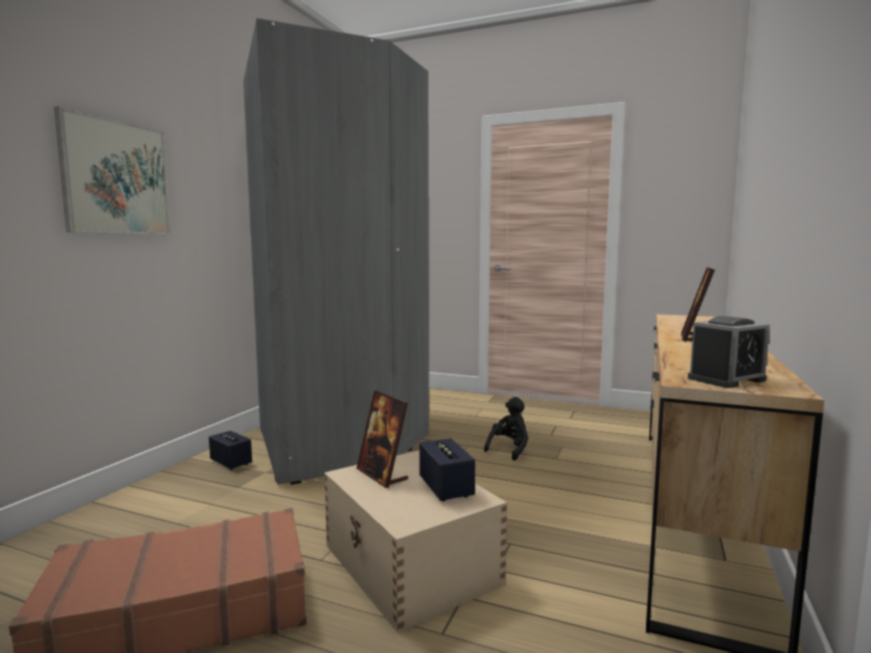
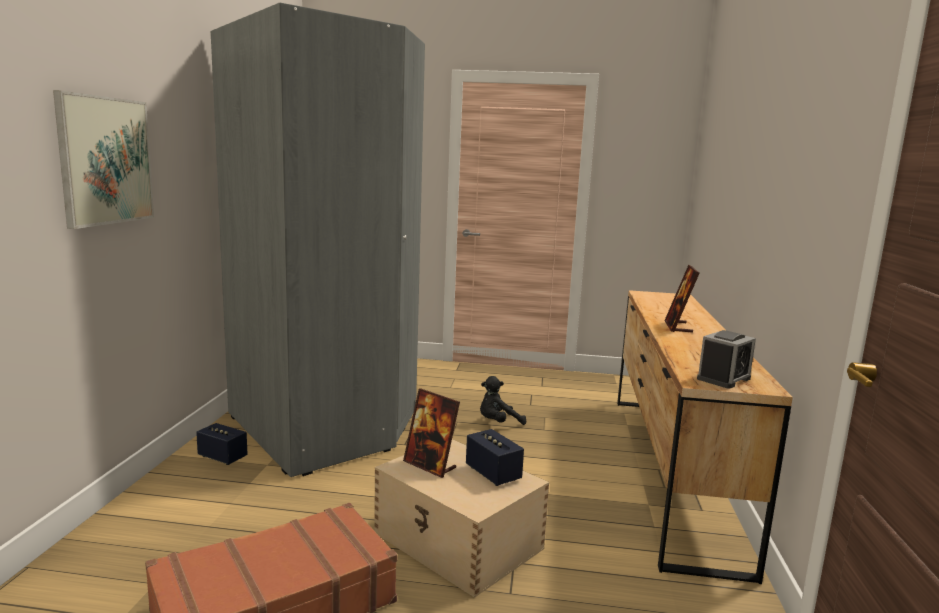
camera: 15 degrees left, 5 degrees up
(509, 449) = (498, 423): black plush toy -> black plush toy turned 135 degrees counterclockwise

